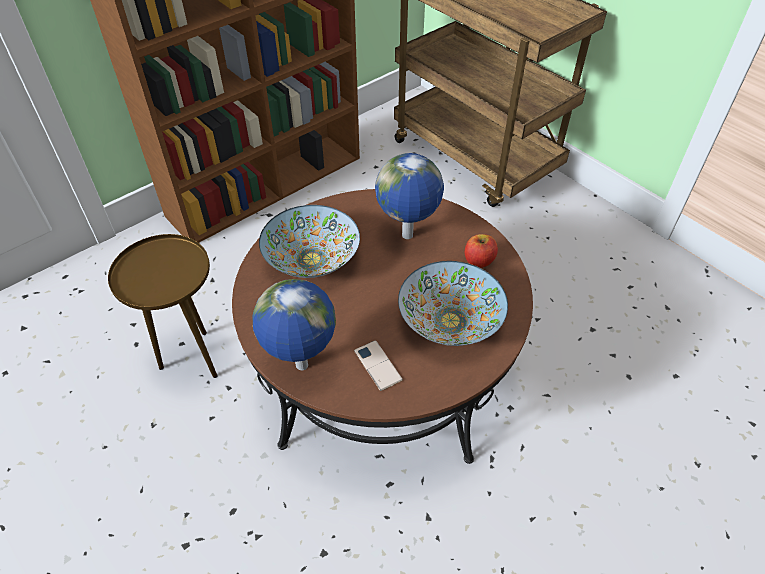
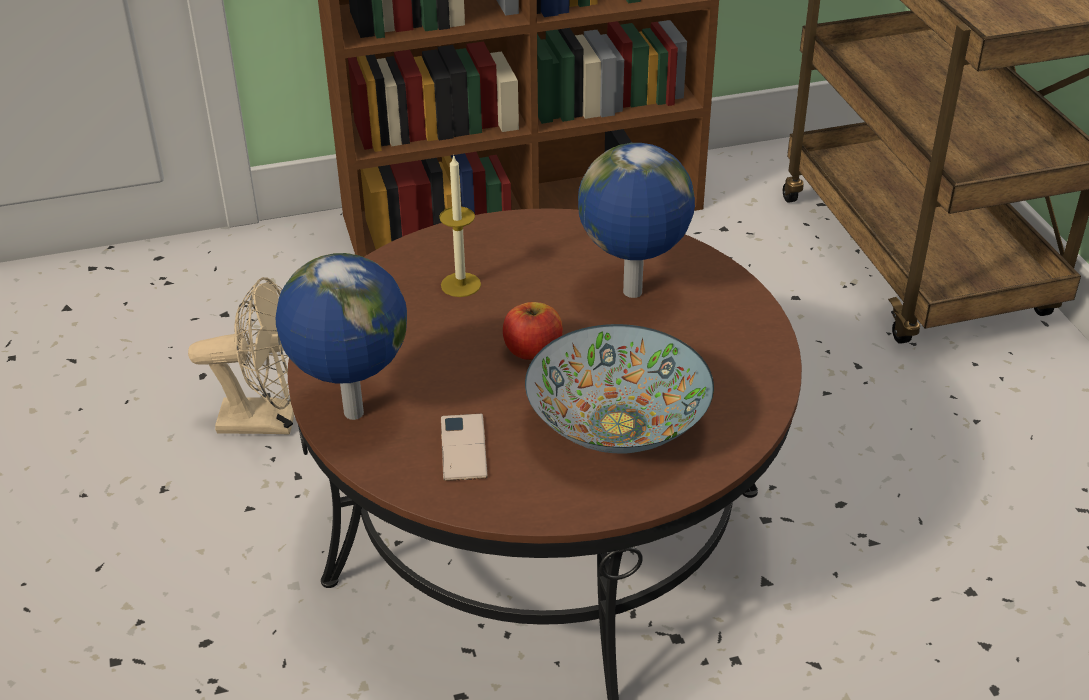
camera: 25 degrees right, 10 degrees down
(193, 358) = (271, 420): brown side table -> beige fan
(311, 260) = (461, 285): bowl -> candle
(479, 260) = (726, 358): apple -> apple (532, 350)

